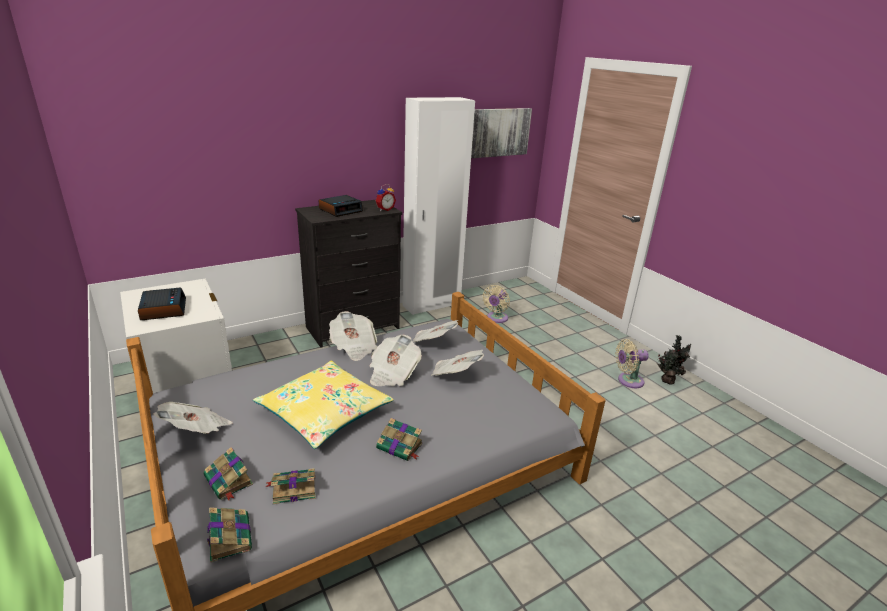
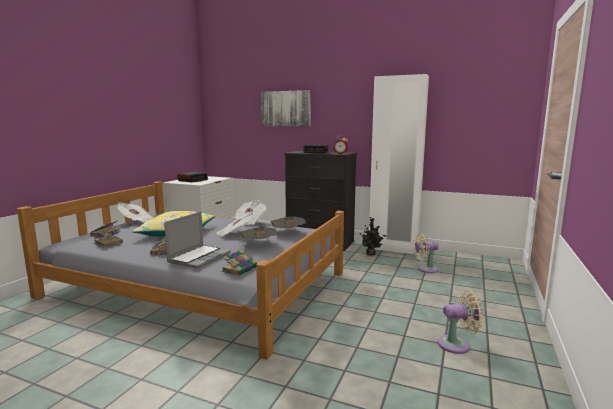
camera: 55 degrees right, 15 degrees down
(230, 536) = (67, 243): book -> book (240, 269)
(459, 427) = (199, 257): none -> laptop
(499, 132) = (476, 107): picture -> picture (286, 108)
(628, 381) = (457, 344): beige fan -> beige fan turned 135 degrees clockwise
(668, 380) = (511, 368): potted plant -> potted plant (371, 254)

